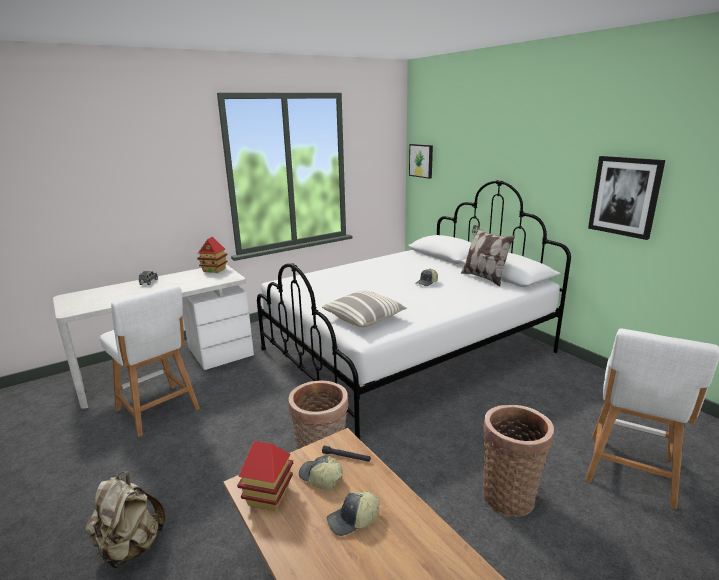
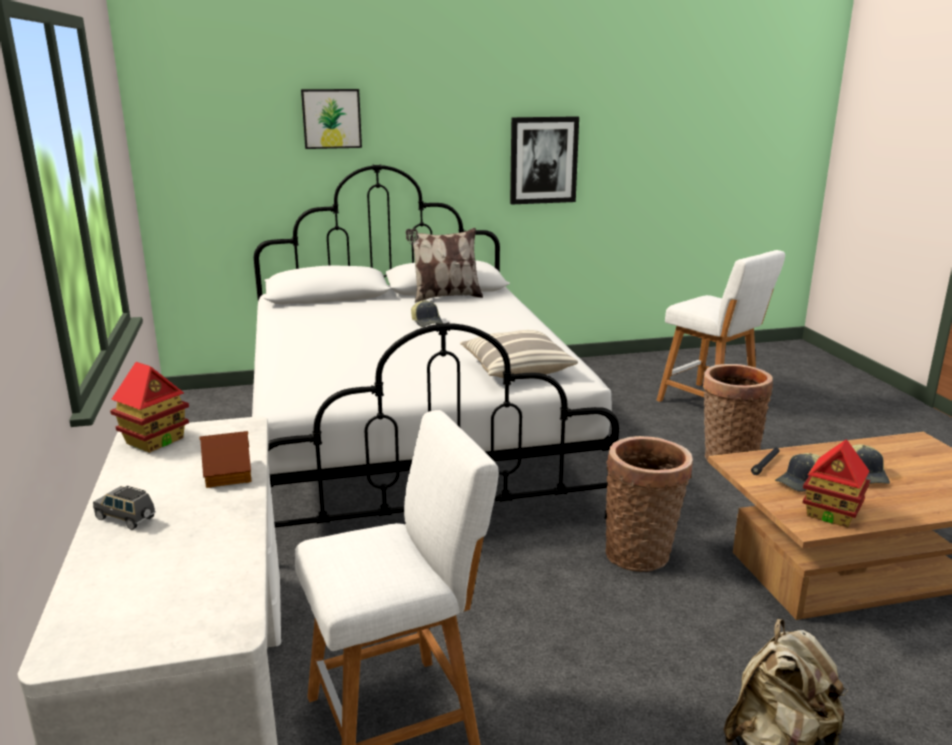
camera: 70 degrees left, 0 degrees up
(185, 286) = (229, 474): none -> toy house
(421, 160) = (180, 153): picture -> picture (331, 118)

